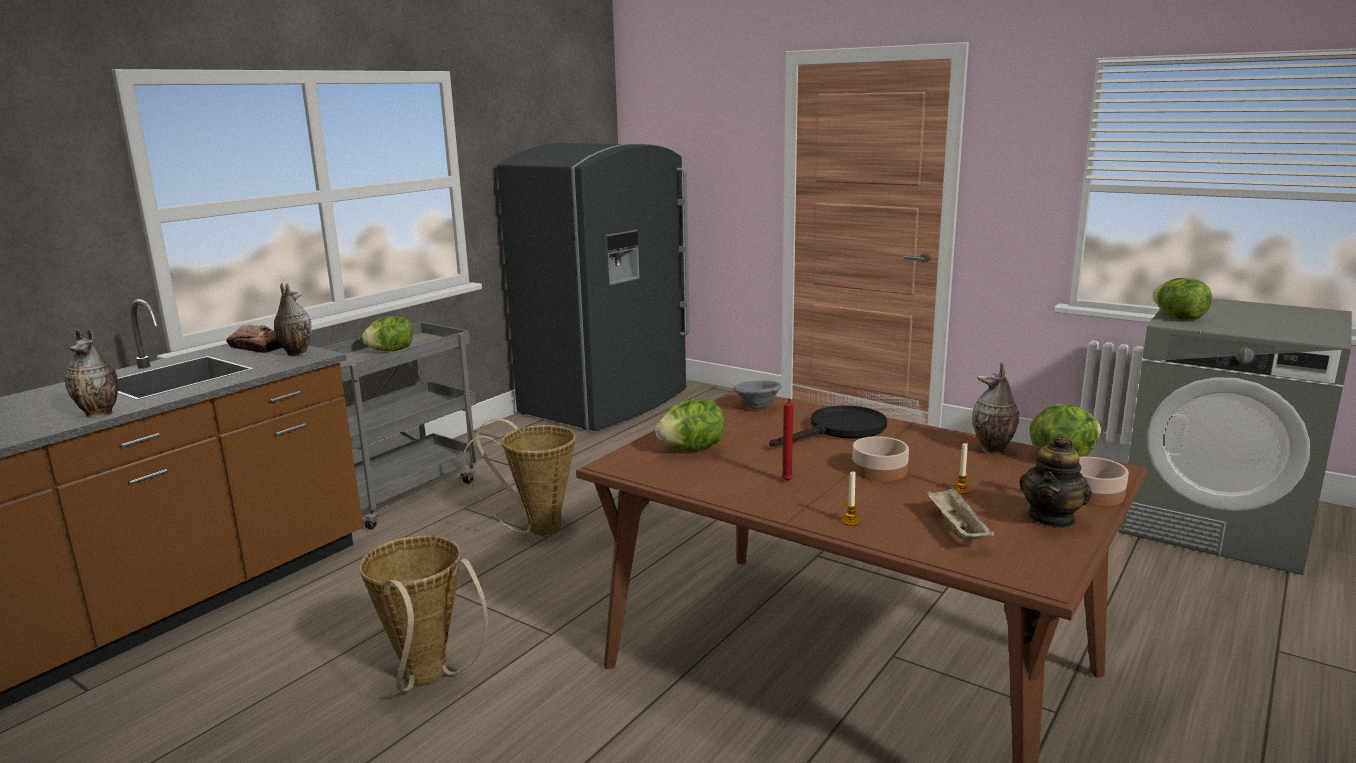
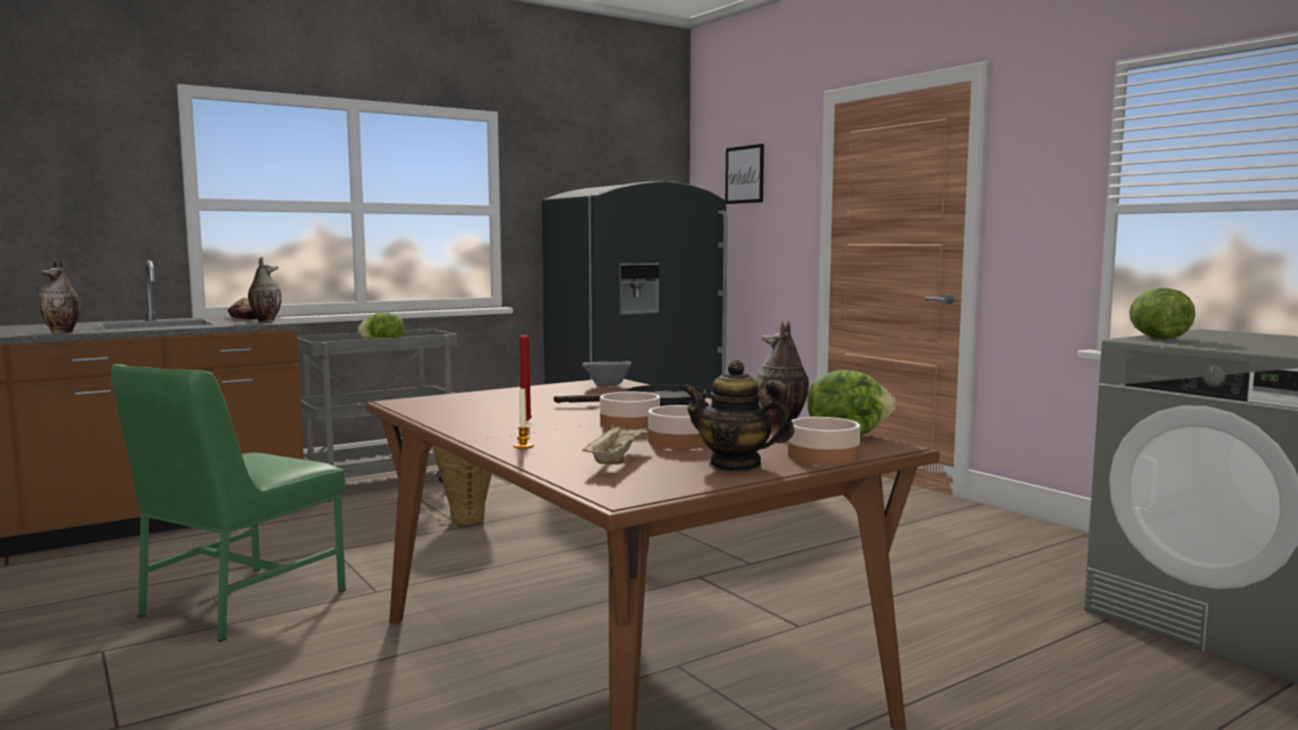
camera: 20 degrees right, 10 degrees down
(428, 679) = (239, 603): basket -> green chair
(689, 126) = (744, 174): none -> picture
(692, 449) = (488, 400): lettuce -> none
(961, 490) = (682, 442): candle -> bowl
(1052, 518) = (735, 465): teapot -> teapot turned 60 degrees clockwise

